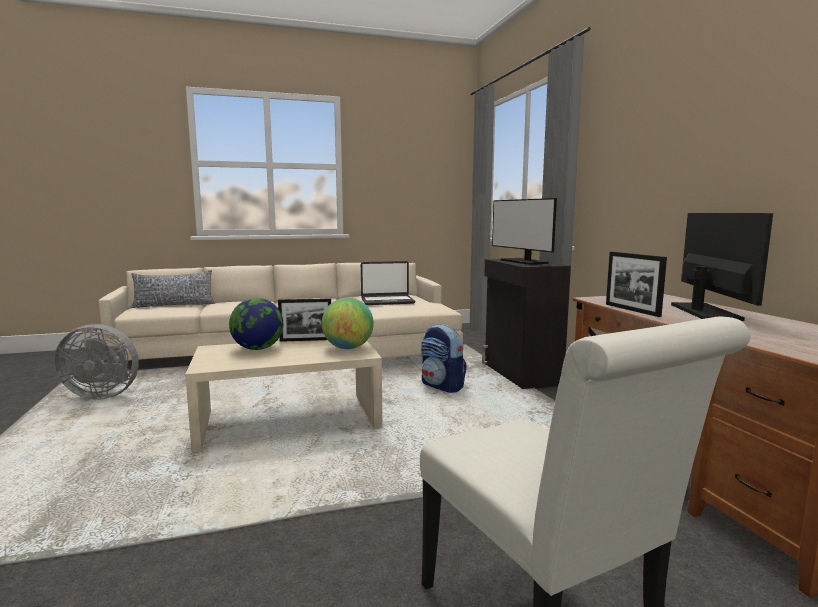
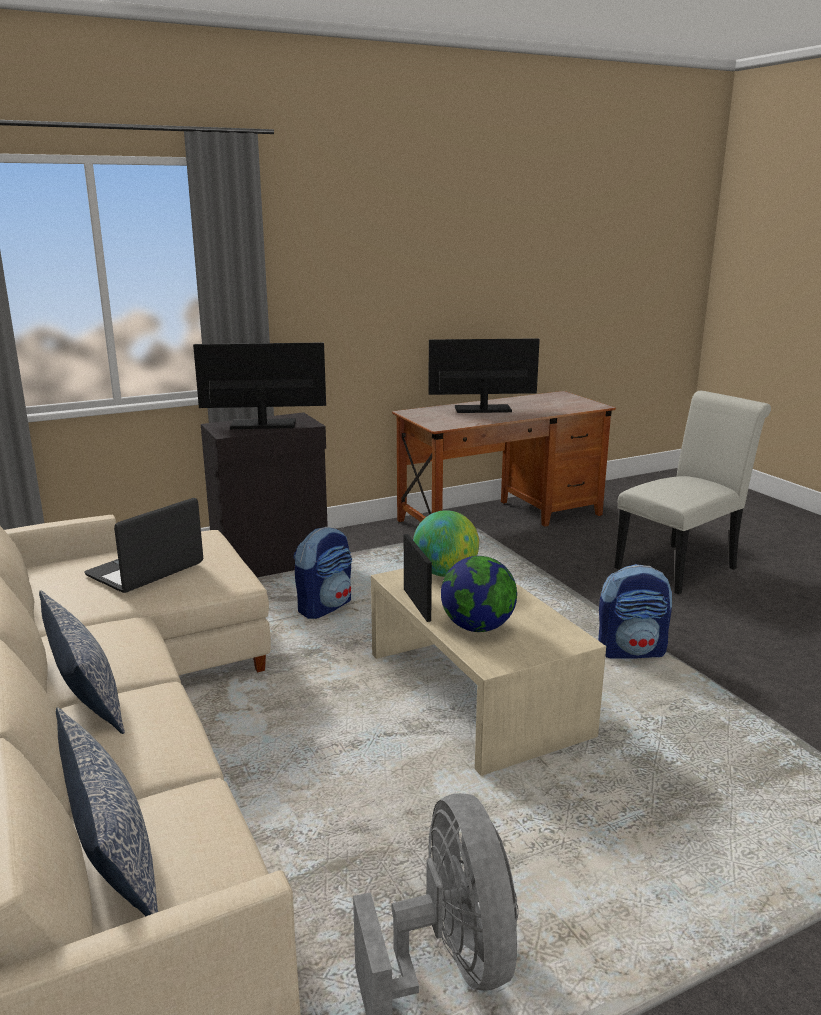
camera: 100 degrees left, 10 degrees up
(275, 300) = (86, 692): none -> pillow
(295, 498) = (631, 651): none -> backpack
(387, 301) = (146, 570): laptop -> laptop turned 120 degrees counterclockwise
(523, 262) = (263, 425): monitor -> monitor turned 150 degrees counterclockwise
(632, 310) = (487, 421): picture frame -> none

